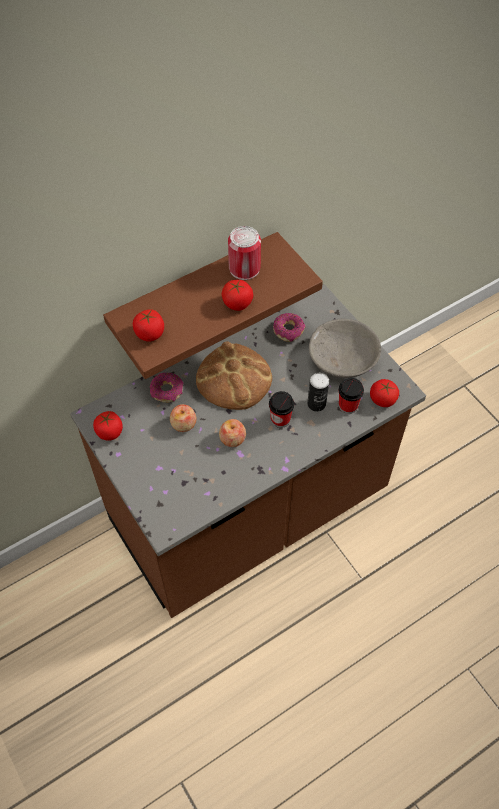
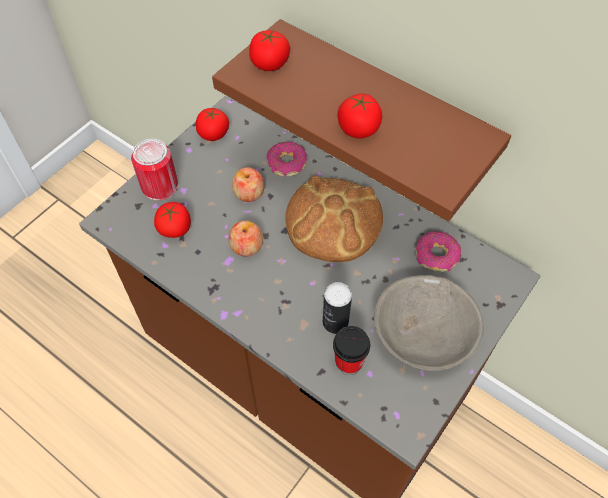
camera: 70 degrees right, 0 degrees up
(244, 268) = (422, 119): can -> can (160, 186)
(280, 419) = (294, 288): cup -> none
(382, 399) = (379, 404): tomato -> tomato (175, 228)

